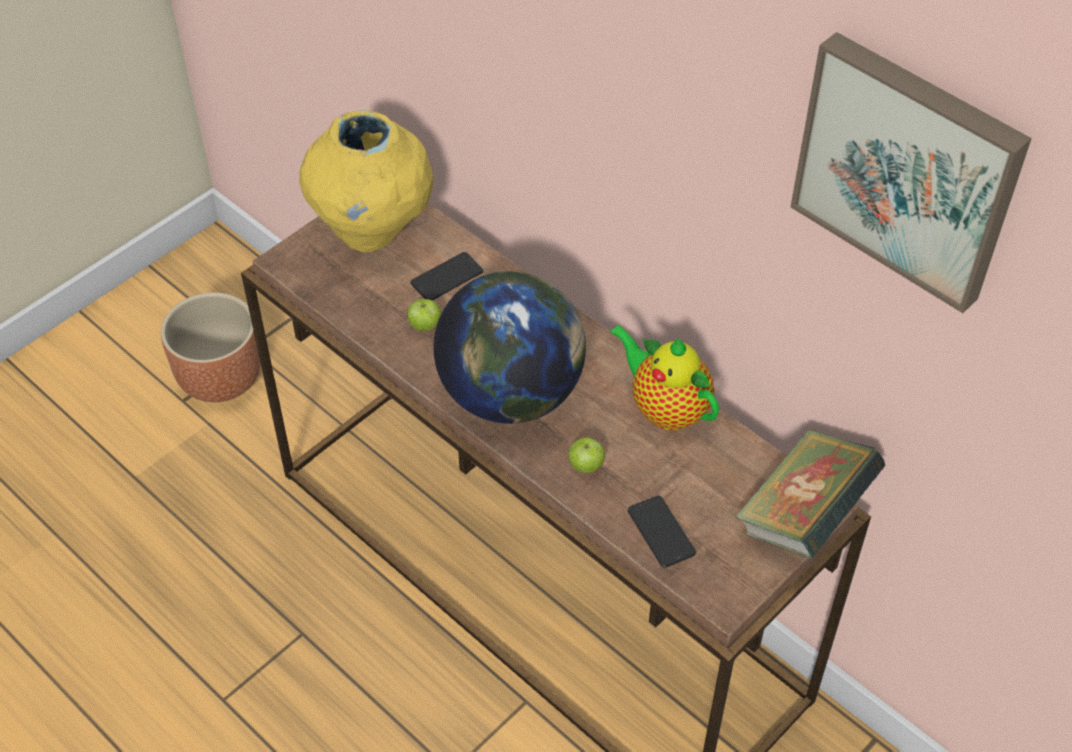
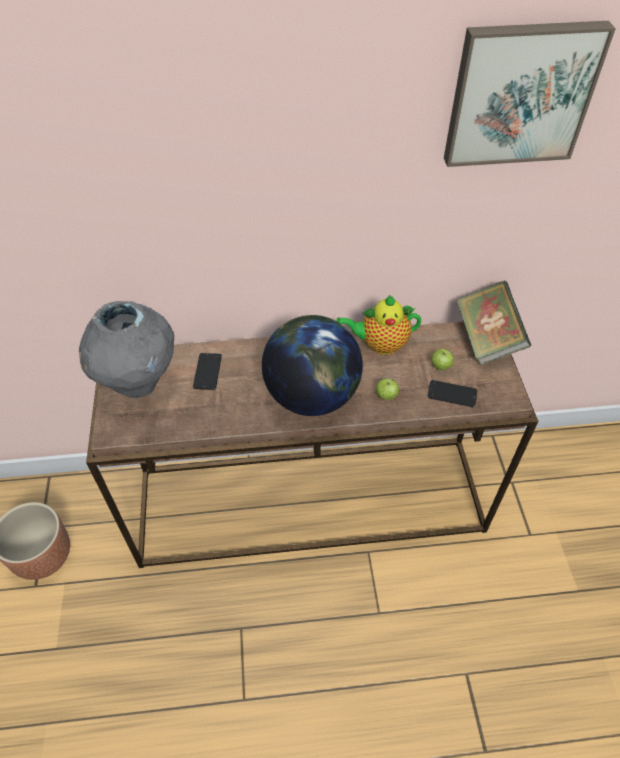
camera: 50 degrees left, 0 degrees up
(372, 231) = (137, 381): yellow vase -> grey vase
(424, 326) = (229, 401): apple -> apple (440, 366)

